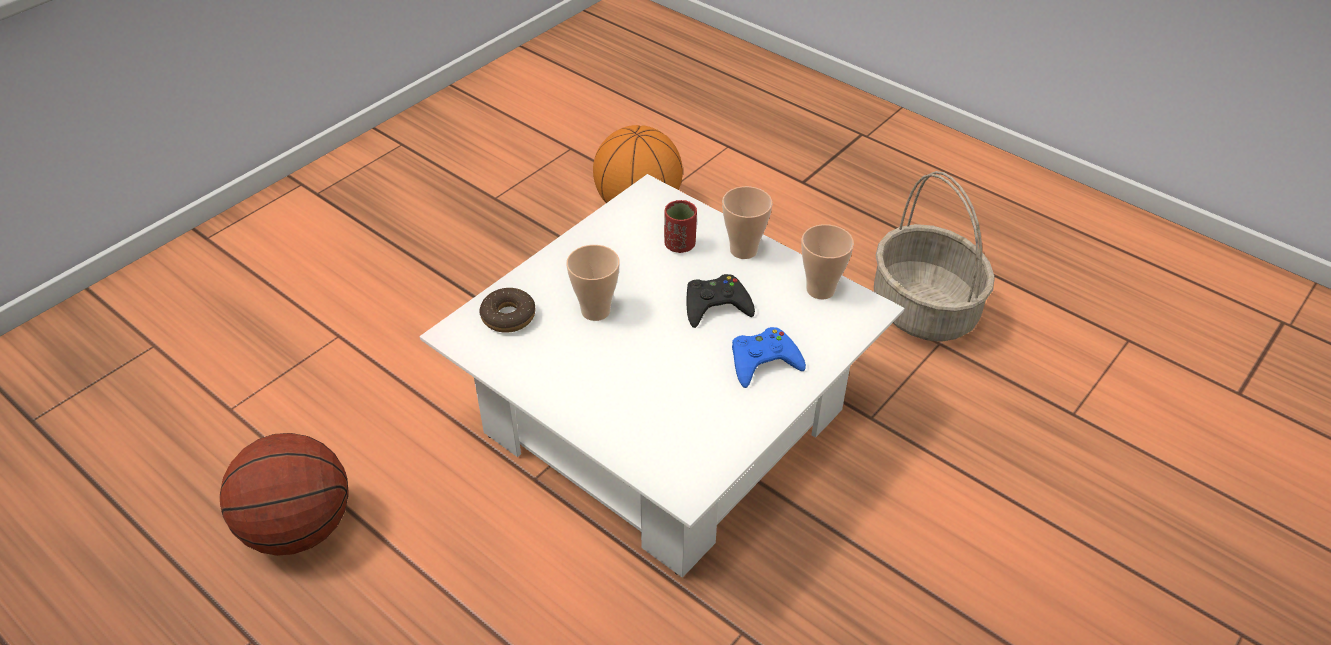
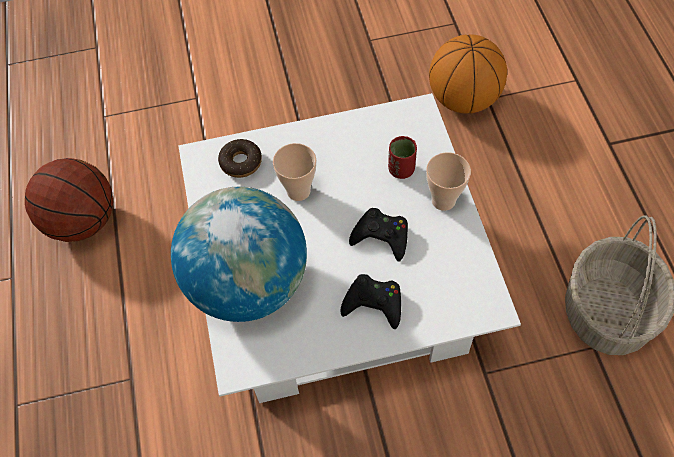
camera: 40 degrees right, 15 degrees up
(622, 413) = (248, 283): none -> globe
(763, 362) = (373, 303): blue game controller -> black game controller
(820, 289) = (469, 269): cup -> none

